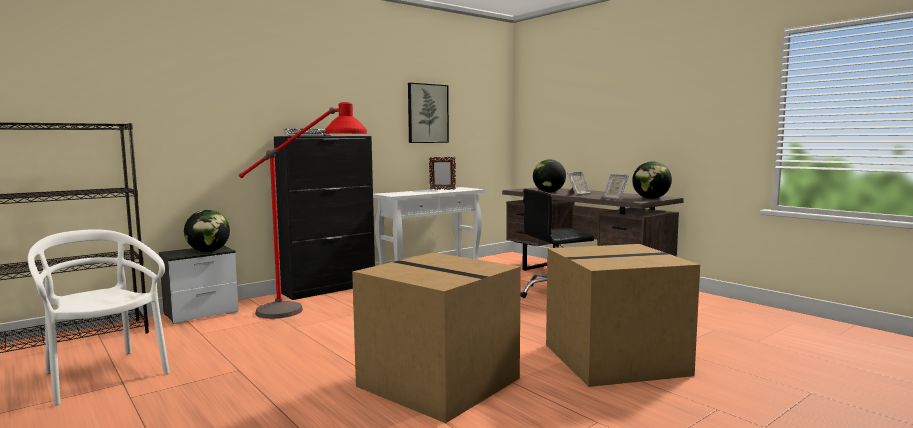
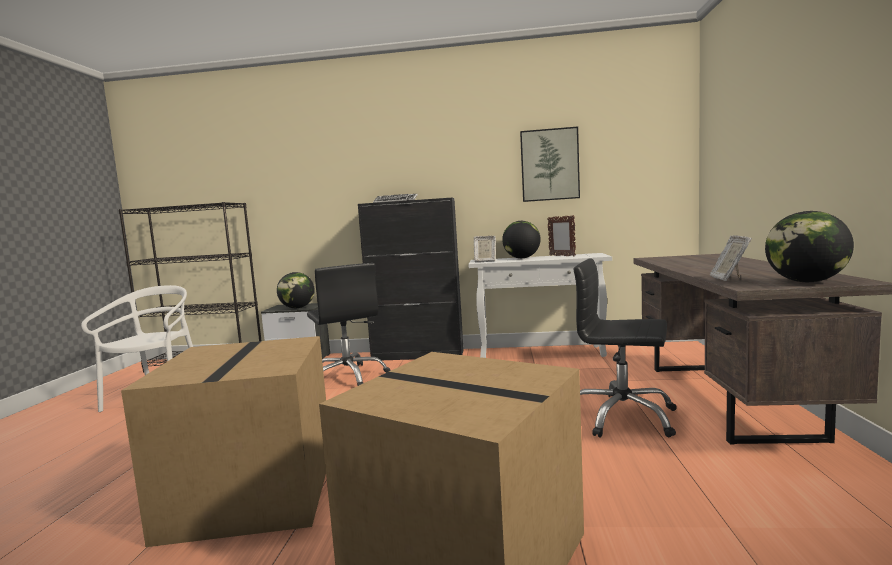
camera: 45 degrees right, 0 degrees up
(307, 314) = (348, 377): red floor lamp -> black office chair
(549, 192) = (679, 263): globe -> globe (522, 258)
(578, 194) = (703, 269): picture frame -> picture frame (485, 261)

